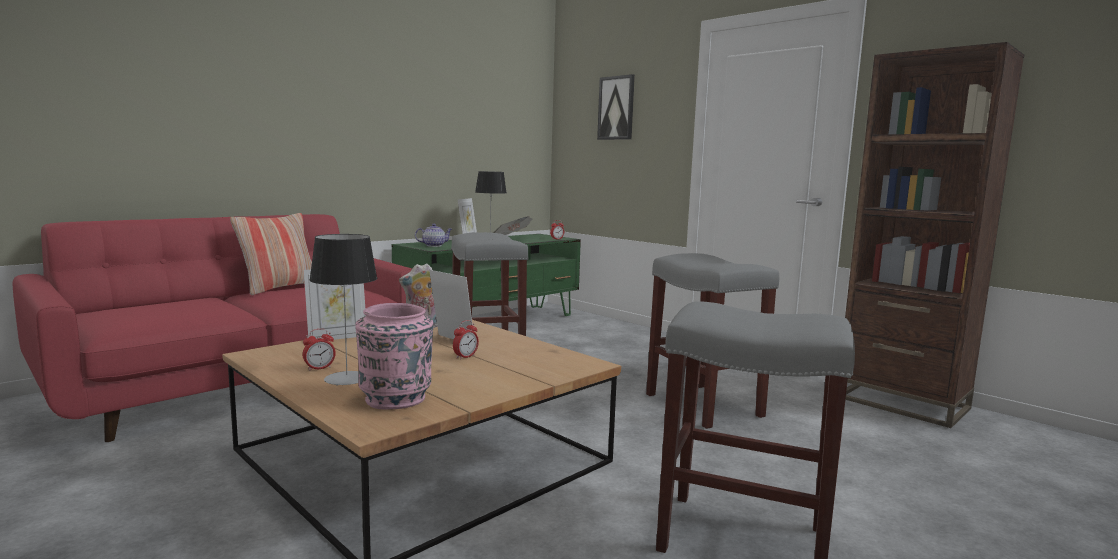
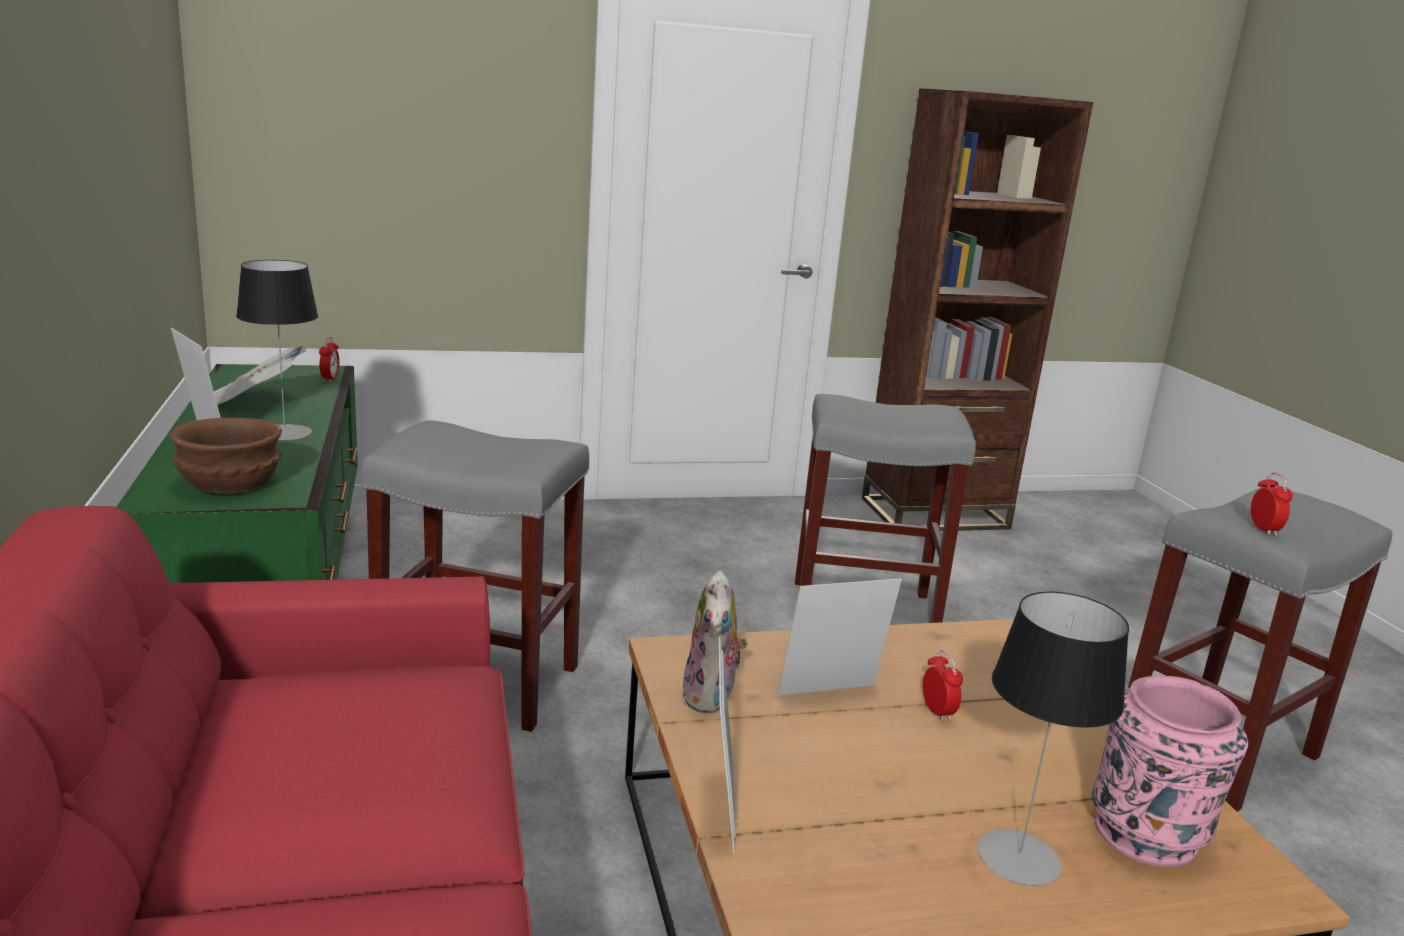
camera: 60 degrees left, 10 degrees up
(280, 288) = (201, 782): pillow -> none
(319, 368) = (943, 876): alarm clock -> alarm clock (1263, 529)
(433, 245) = (228, 484): teapot -> brown bowl
(616, 108) = (399, 83): picture -> none

